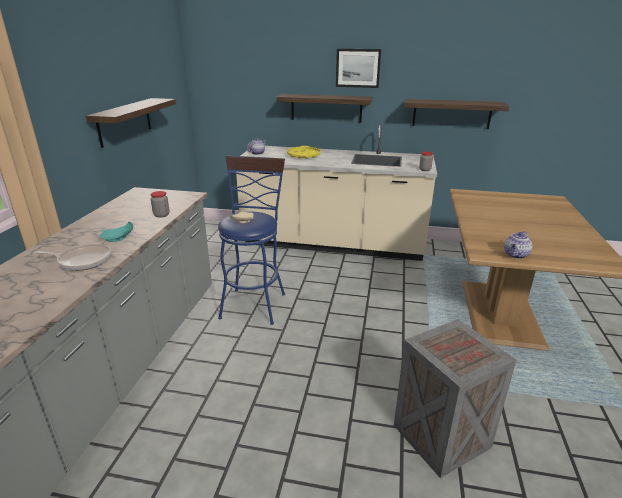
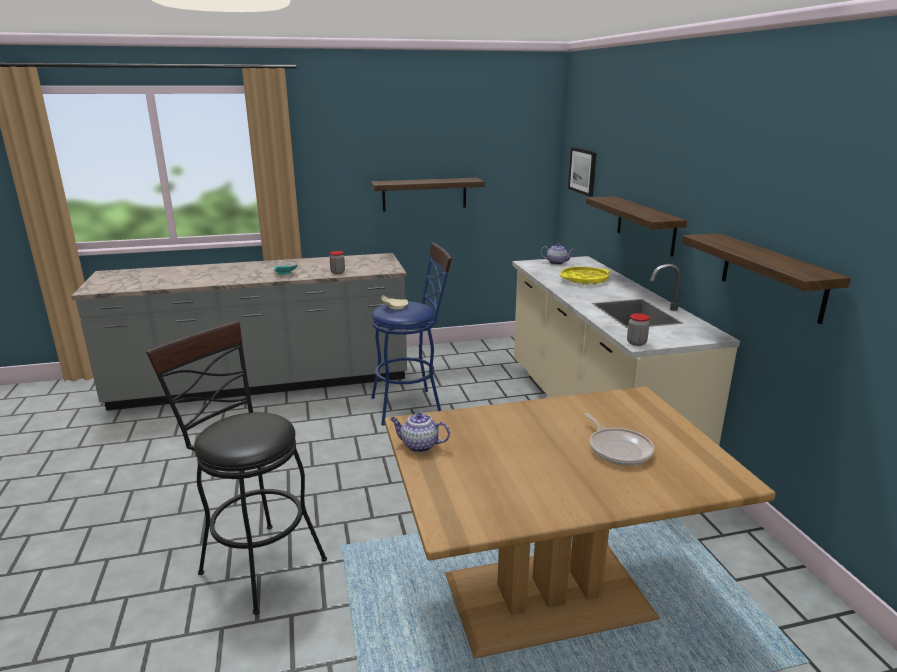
camera: 65 degrees right, 5 degrees down
(83, 261) = (243, 275): frying pan -> frying pan (618, 449)
(358, 68) = (678, 174): picture -> picture (583, 171)
(439, 435) = (256, 562): crate -> black stool

